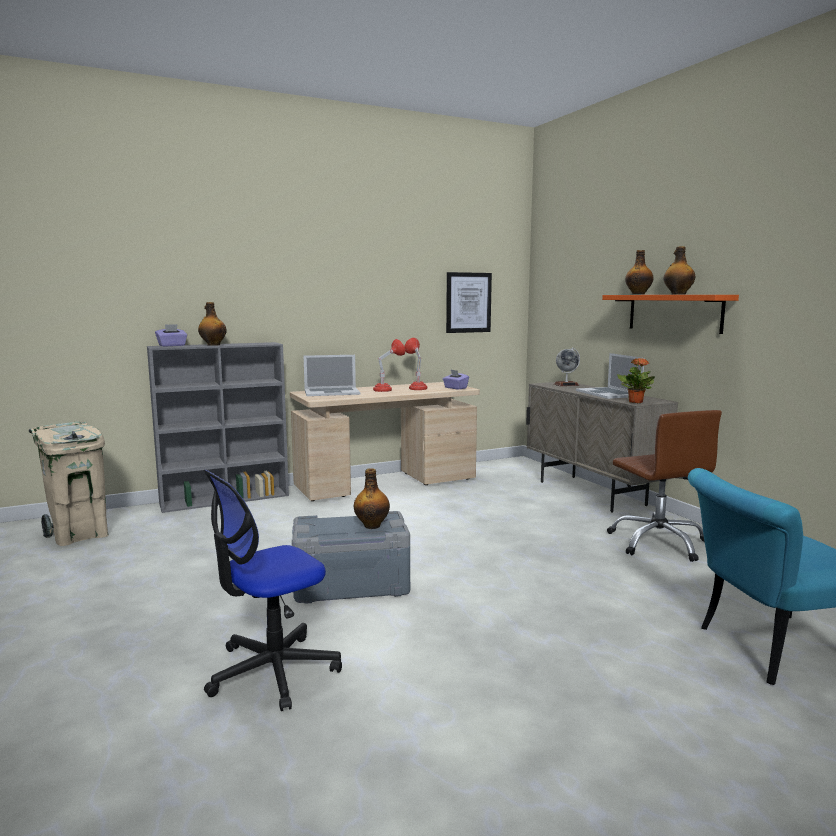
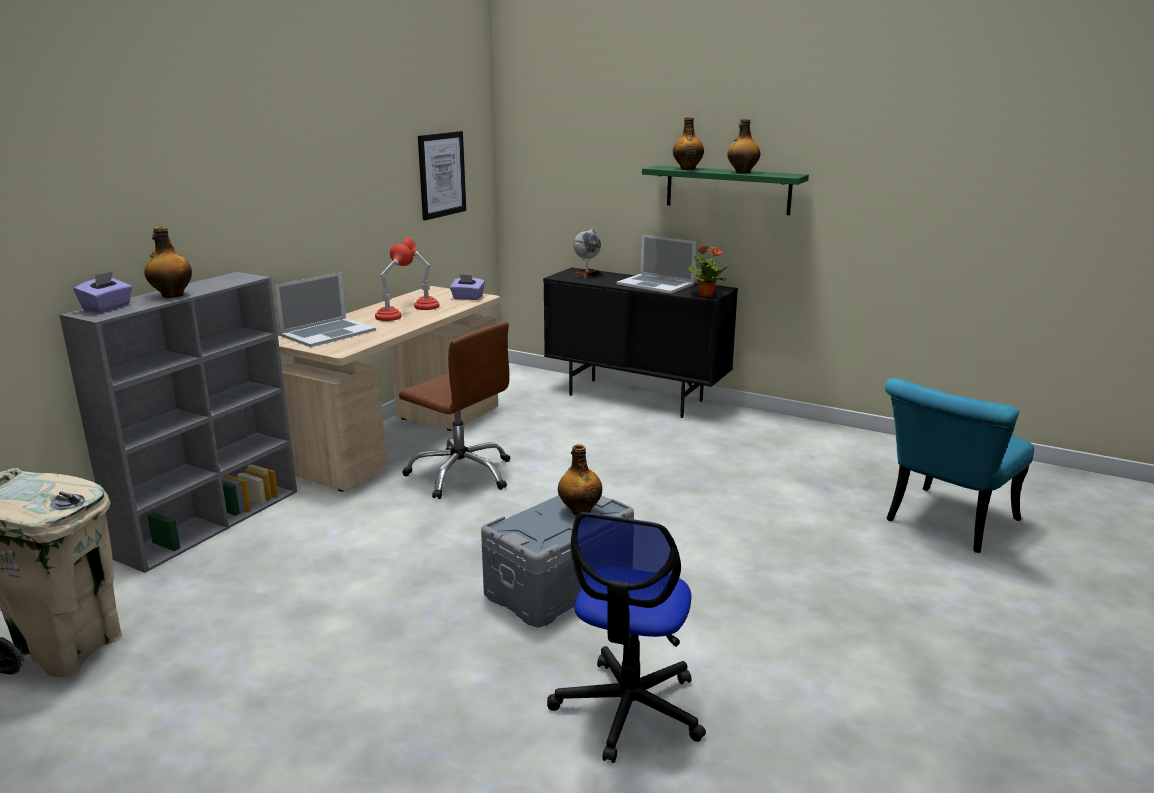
camera: 35 degrees left, 10 degrees up
(591, 493) = (636, 398): beige cabinet -> black cabinet
(658, 542) = (760, 442): brown office chair -> brown office chair (461, 474)
(674, 313) = (727, 189): orange shelf -> green shelf

